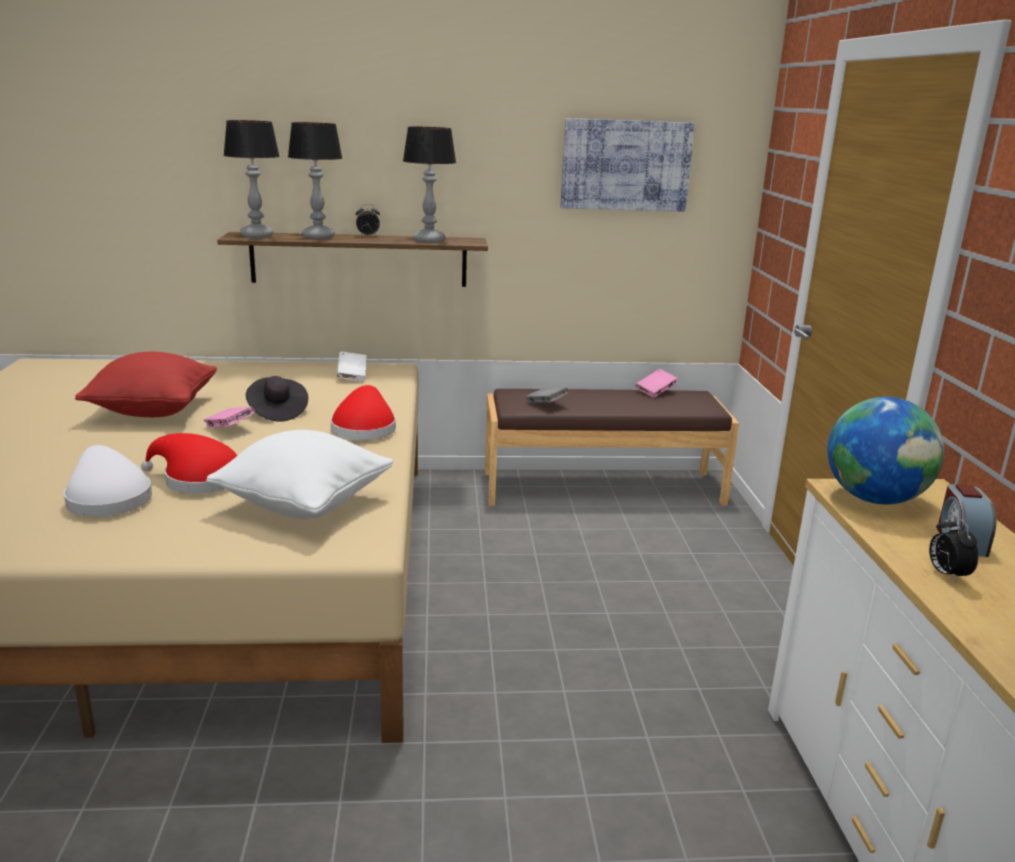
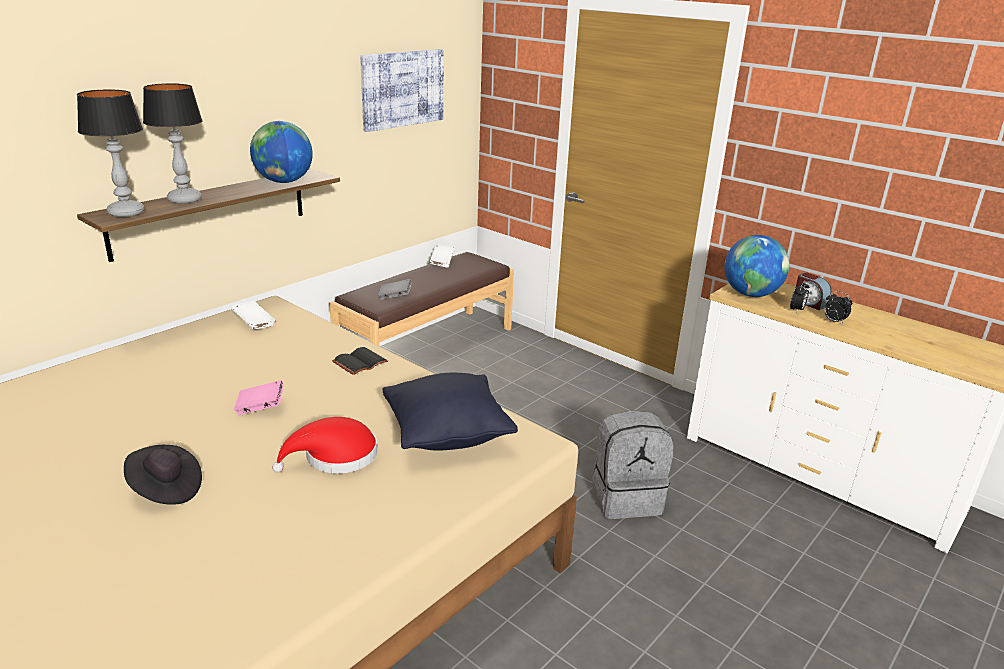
camera: 45 degrees left, 5 degrees up
(107, 498) = (302, 507): white hat -> none
(153, 410) = (151, 423): red pillow -> none
(277, 412) = (265, 378): black hat -> black hat (165, 489)
(304, 505) = (447, 435): white pillow -> black pillow
(364, 428) = (360, 363): red hat -> black book
(368, 236) = (223, 189): alarm clock -> alarm clock (796, 310)
(428, 240) = (284, 182): table lamp -> globe
(574, 723) = (626, 498): none -> grey backpack
(655, 392) = (442, 262): pink book -> white book

